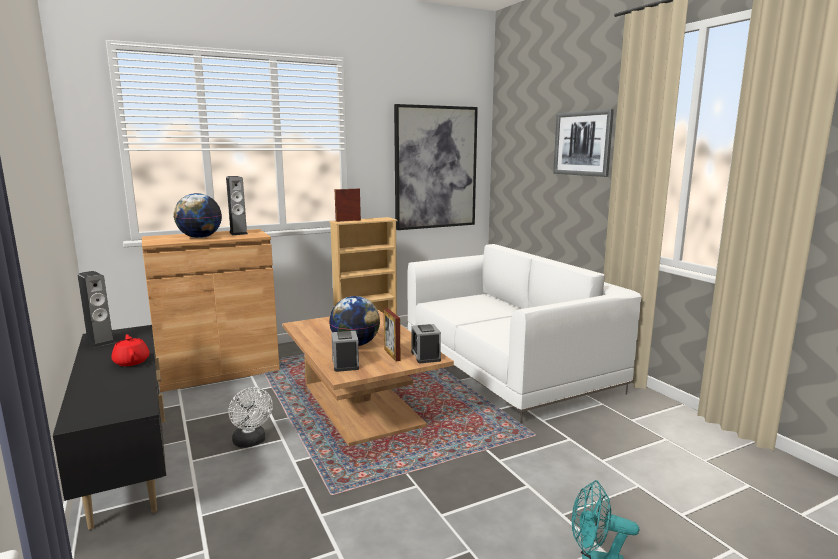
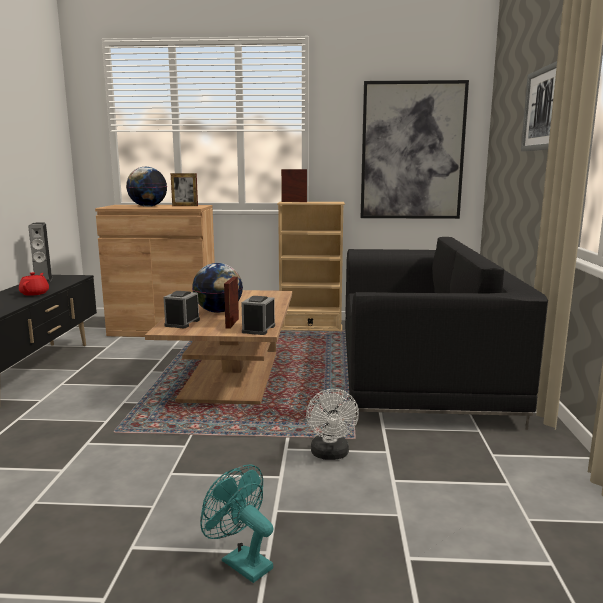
camera: 30 degrees right, 0 degrees up
(238, 233) = (185, 206): speaker -> picture frame
(251, 442) = (114, 382): white fan -> white fan (330, 455)
(508, 366) = (420, 374): white sofa -> black sofa

